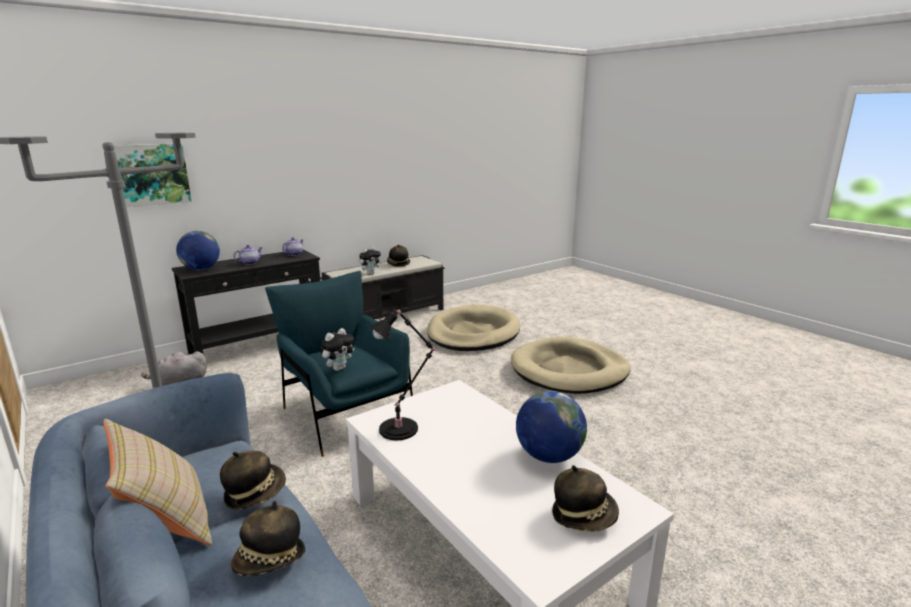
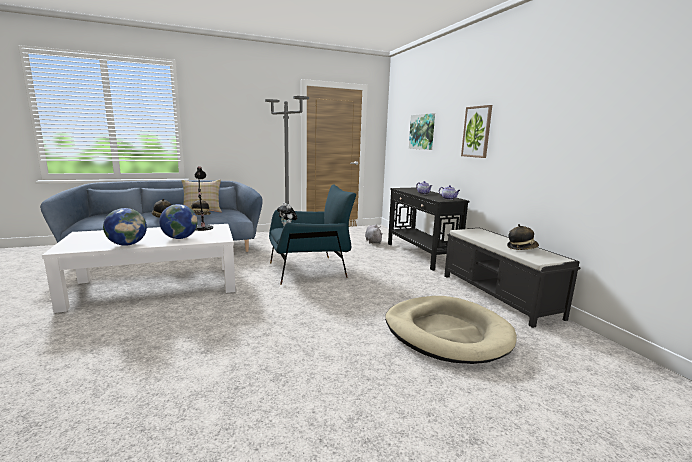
camera: 105 degrees right, 5 degrees down
(201, 269) = (410, 189): globe -> globe (180, 238)
(285, 167) = (477, 132): none -> picture
(370, 273) = (477, 237): plush toy -> none
(569, 370) = (314, 372): beige dog bed -> none
(584, 515) = (83, 242): hat -> none

